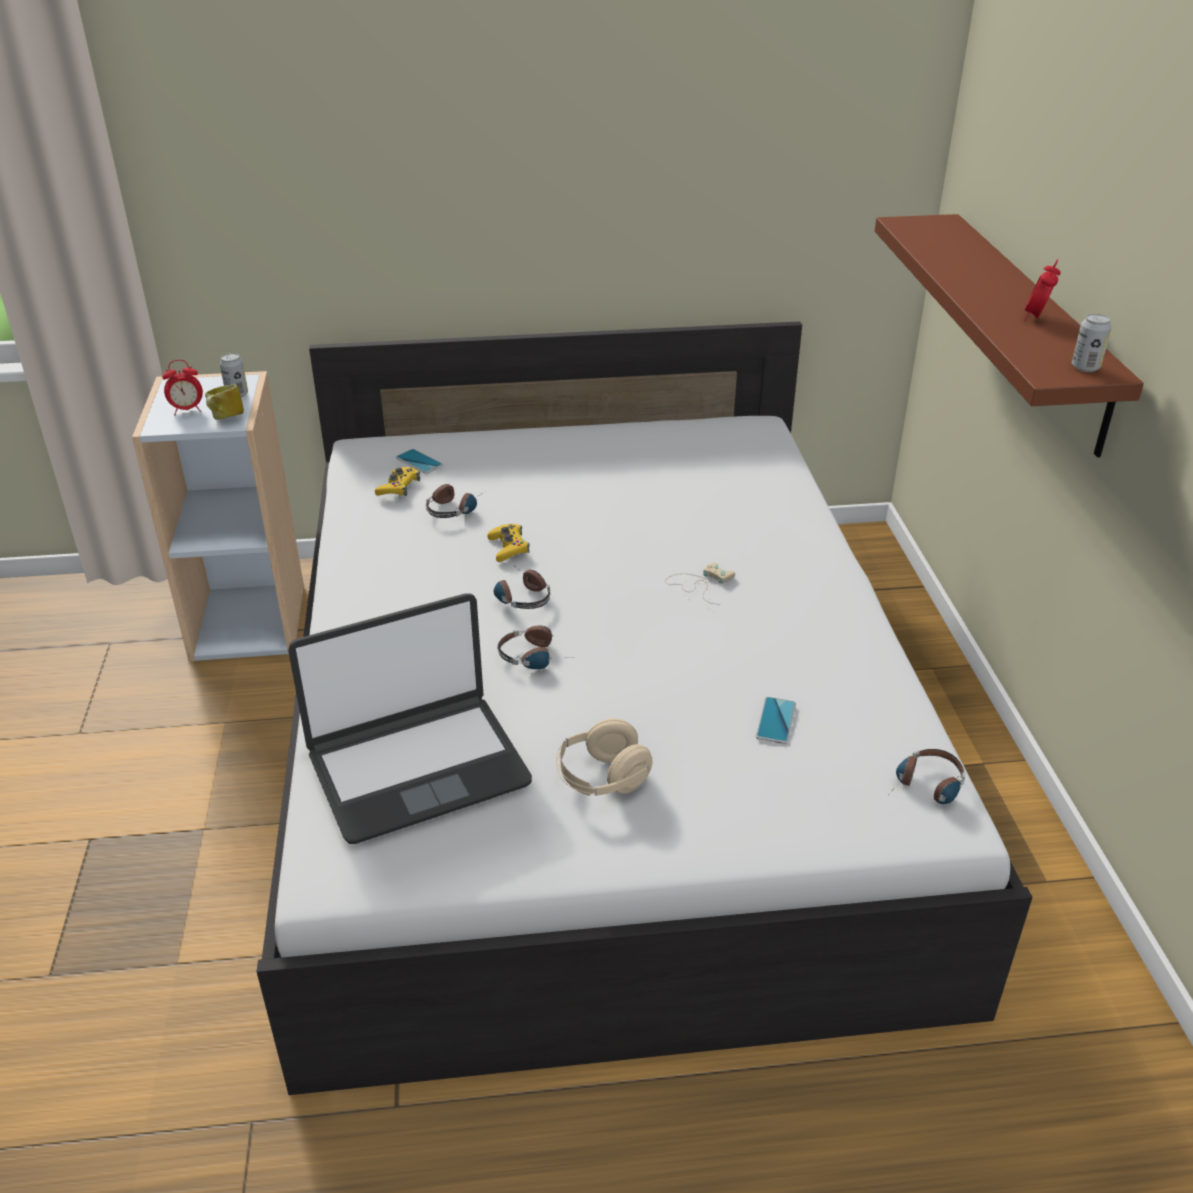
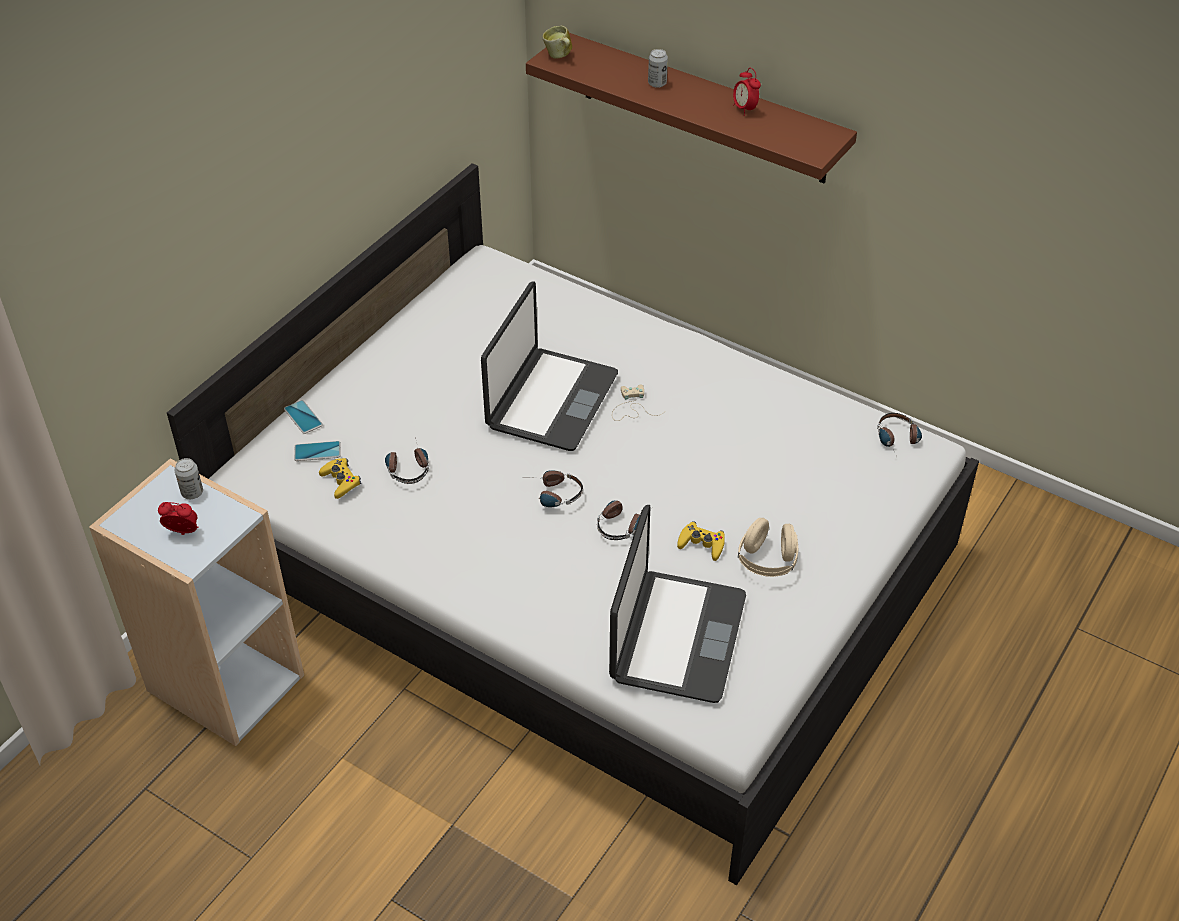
camera: 50 degrees left, 10 degrees up
(187, 410) = (183, 533): alarm clock -> alarm clock turned 105 degrees counterclockwise
(225, 420) = (230, 518): mug -> mug (559, 57)
(509, 547) = (490, 468): yellow game controller -> yellow game controller (702, 544)
(639, 537) = (550, 400): none -> laptop
(776, 721) = (791, 460): phone -> phone (303, 417)
(1085, 367) = (820, 136): can -> can (657, 83)

